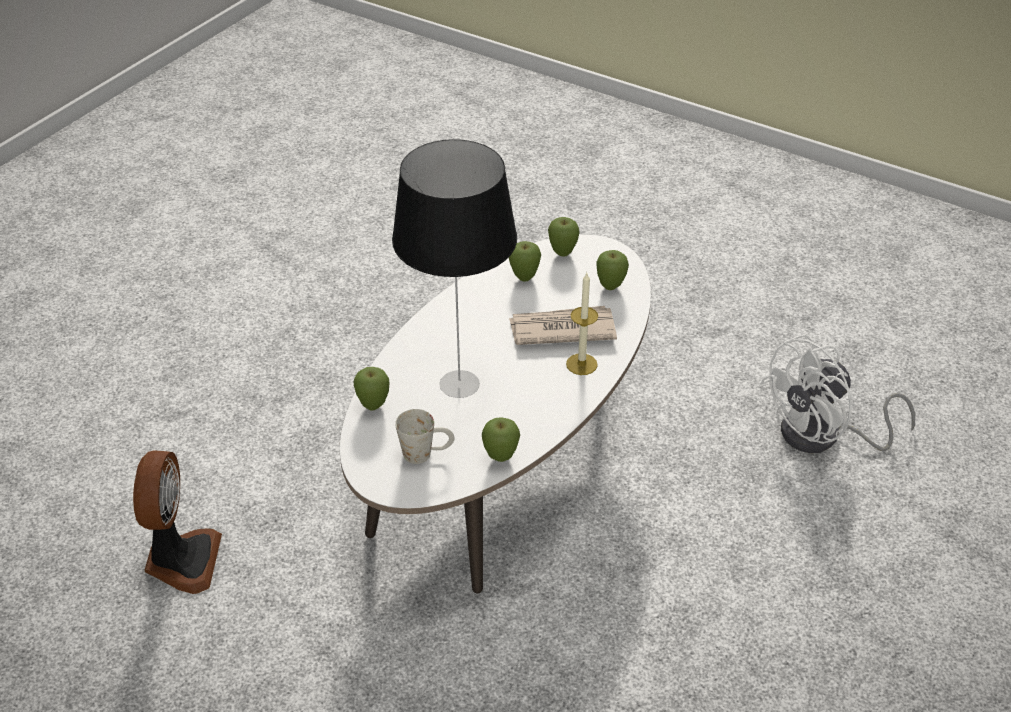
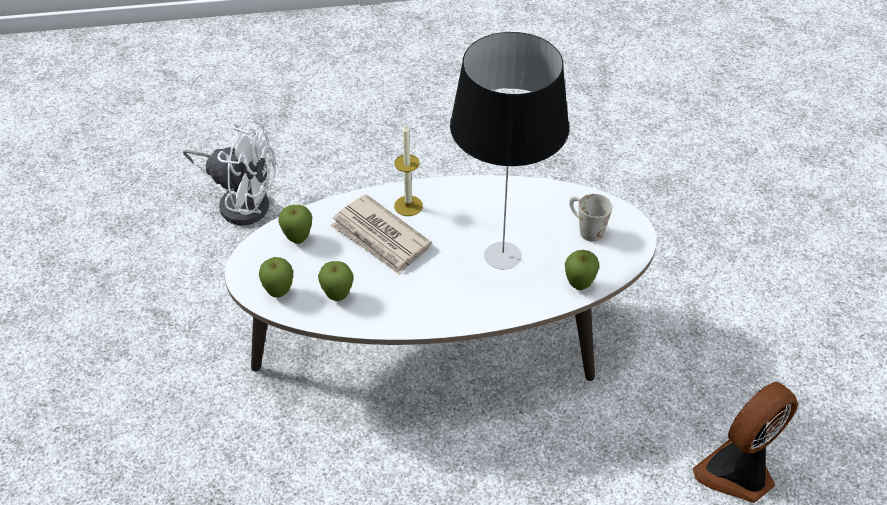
camera: 130 degrees left, 5 degrees up
(500, 458) = (544, 192): apple -> none

